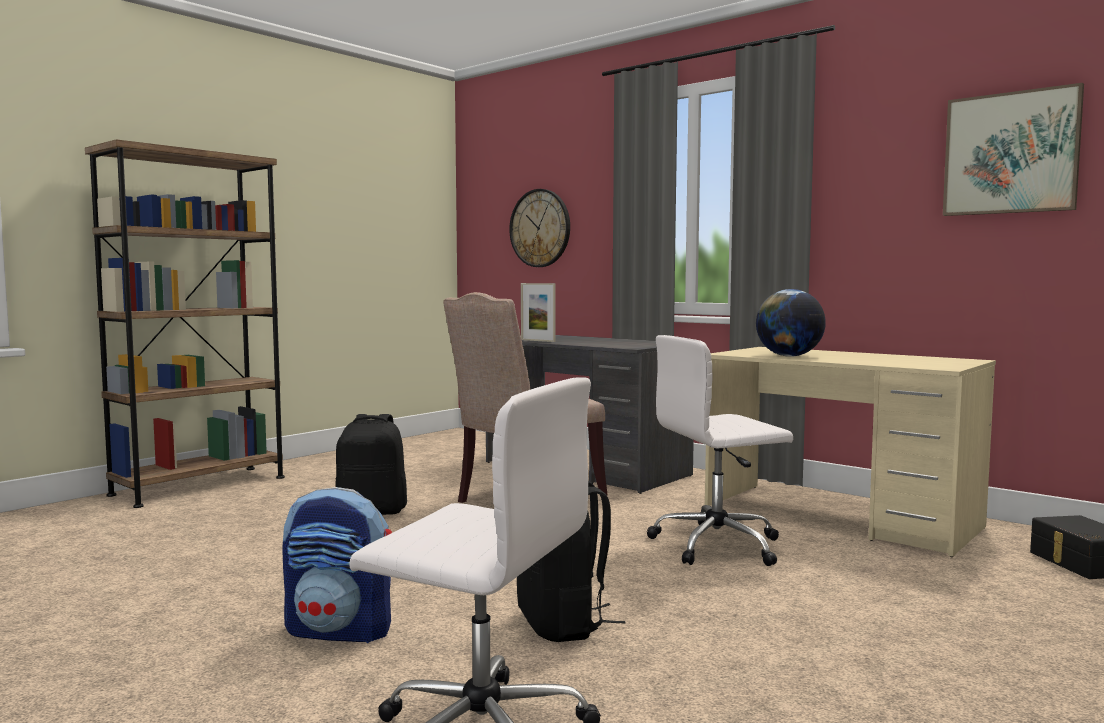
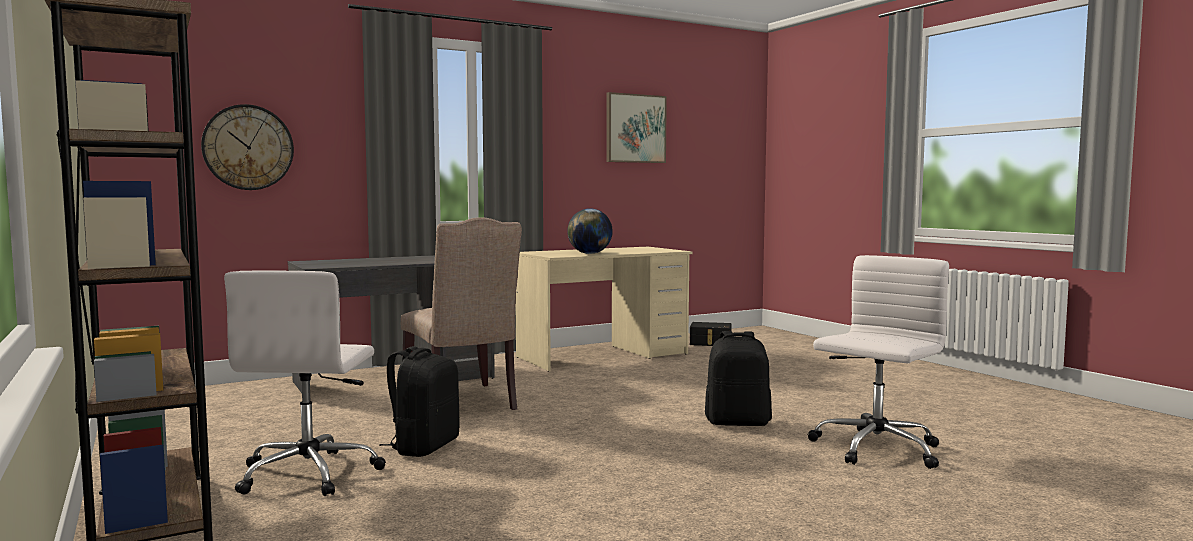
camera: 70 degrees left, 0 degrees up
(341, 630) = (720, 468): backpack -> none
(537, 340) = (367, 264): picture frame -> none
(718, 545) = (629, 380): white office chair -> white office chair (310, 473)

